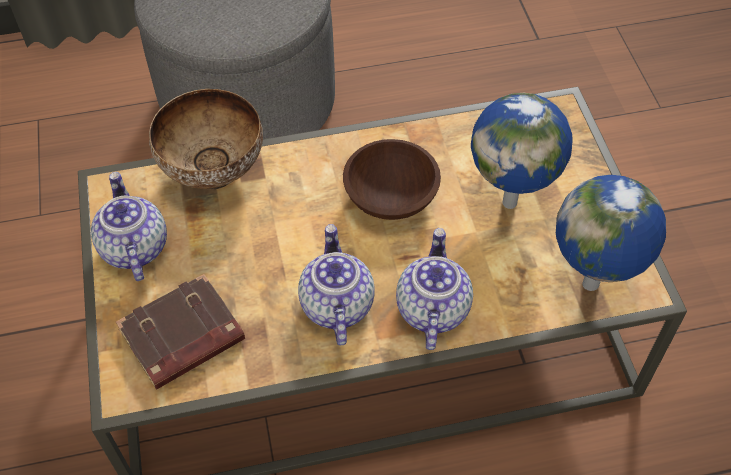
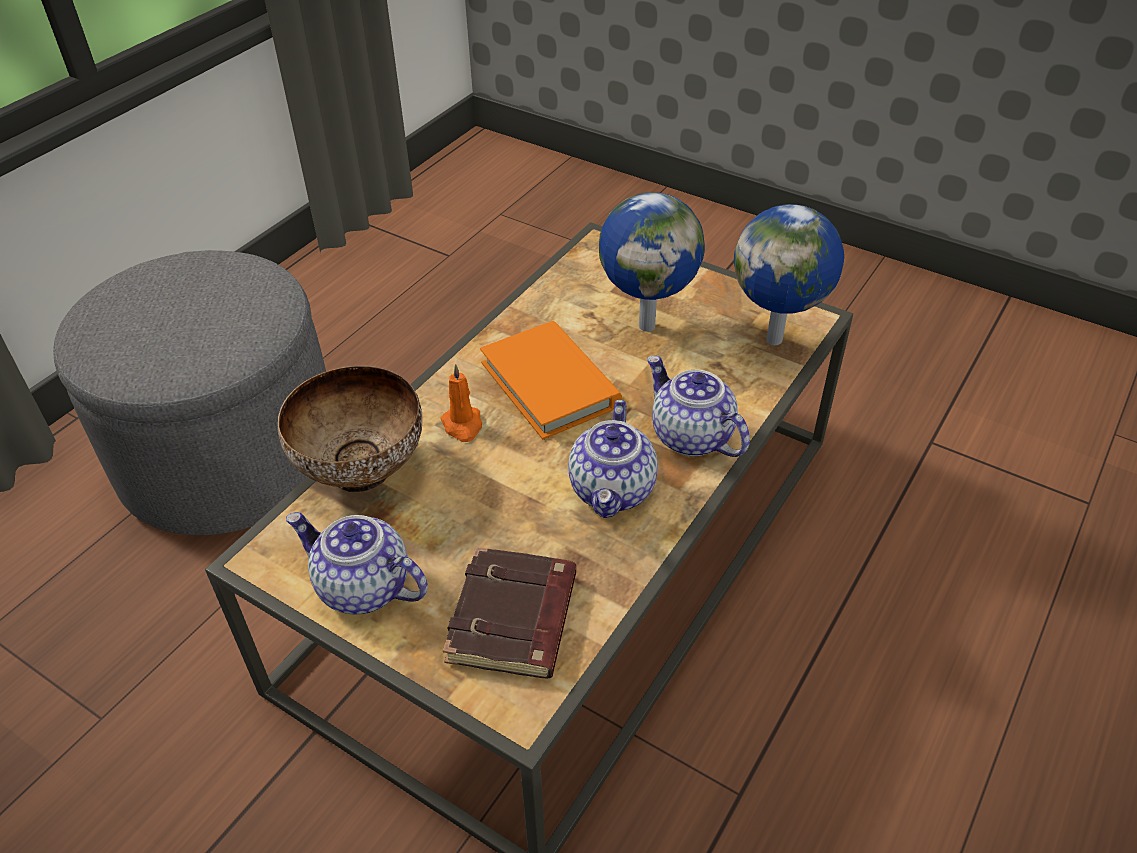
camera: 45 degrees left, 10 degrees down
(303, 186) = (463, 425): none -> orange candle
(336, 305) = (613, 490): teapot -> teapot turned 120 degrees counterclockwise
(389, 197) = (550, 384): brown bowl -> orange book

